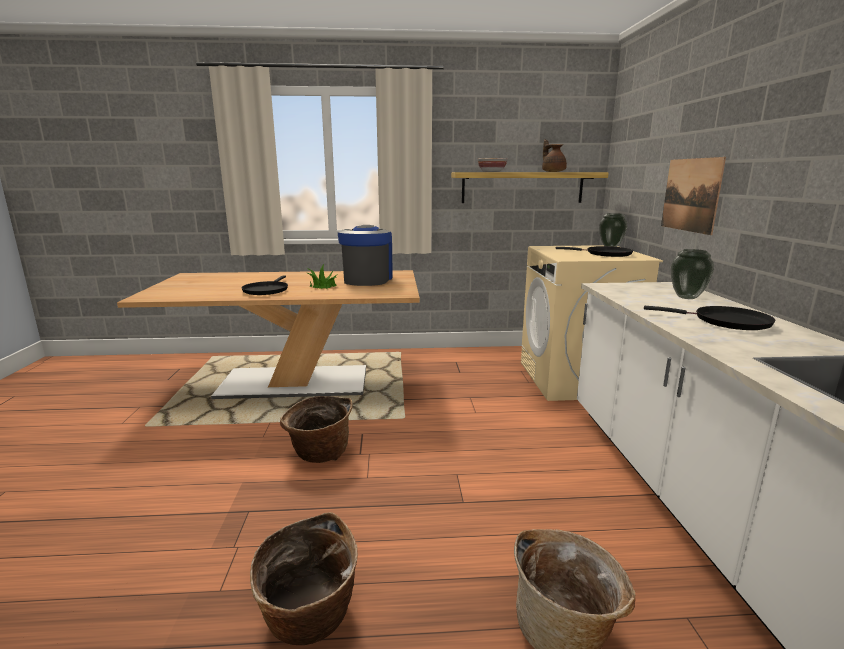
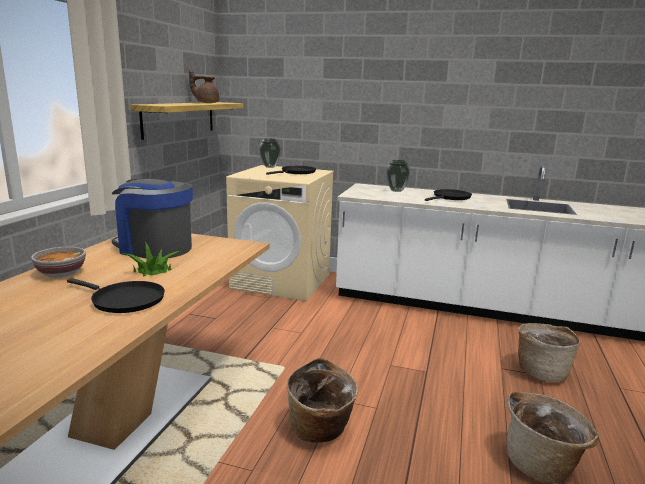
camera: 70 degrees left, 0 degrees up
(491, 172) = (171, 104): bowl -> bowl (60, 273)
(690, 195) = (348, 123): picture -> none

